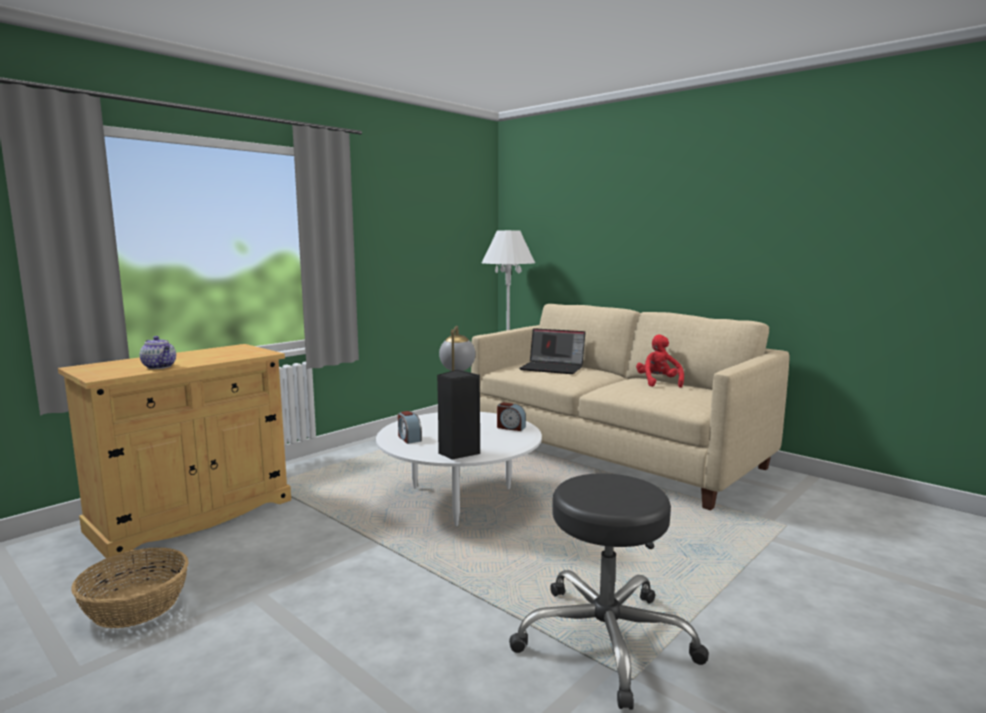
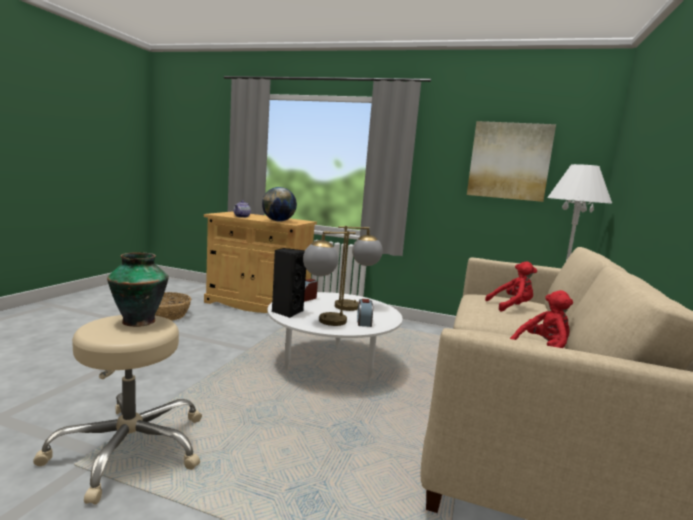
camera: 65 degrees right, 0 degrees up
(233, 356) = (278, 221): none -> globe
(432, 228) = (509, 161): none -> picture
(502, 442) = (323, 322): none -> table lamp
(553, 368) = (511, 307): laptop -> red plush toy
(590, 487) = (138, 321): none -> vase
(606, 639) = (130, 448): black stool -> beige stool

